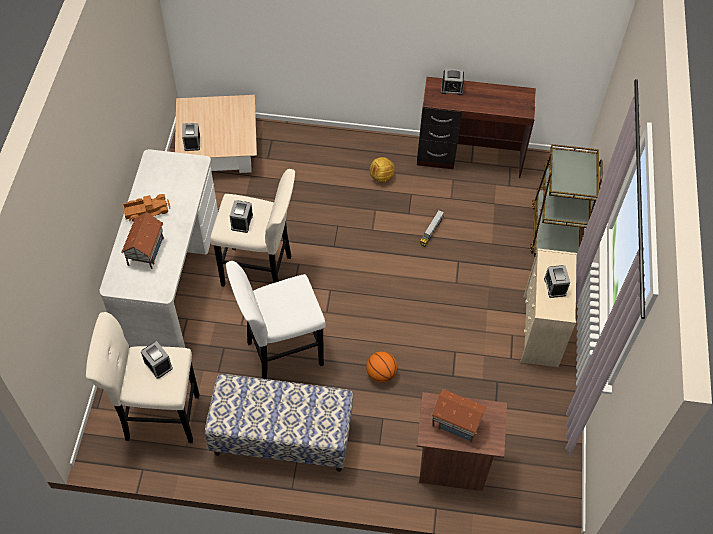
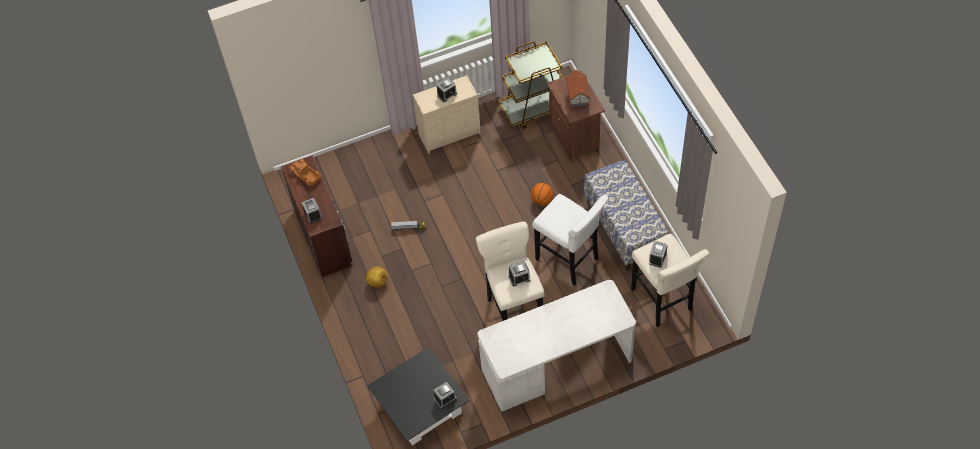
camera: 115 degrees left, 0 degrees up
(145, 252) = (585, 318): toy house -> none
(146, 210) = (552, 340): toy truck -> toy truck (305, 175)
(219, 149) = (421, 407): beige coffee table -> black coffee table
(556, 230) = (360, 159): brown cart -> brown cart (534, 109)

